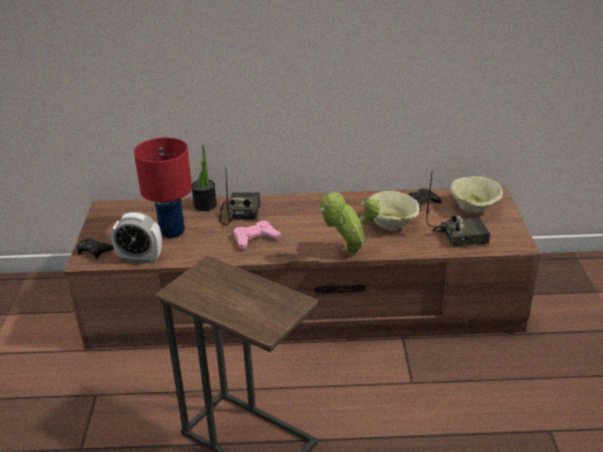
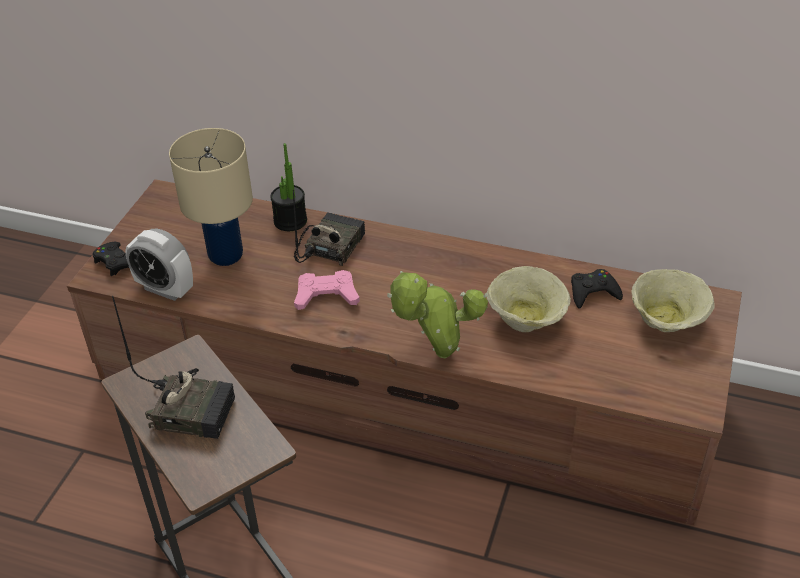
camera: 20 degrees right, 10 degrees up
(173, 231) = (228, 255): red table lamp -> beige table lamp
(461, 236) = (617, 367): radio -> radio (191, 408)

